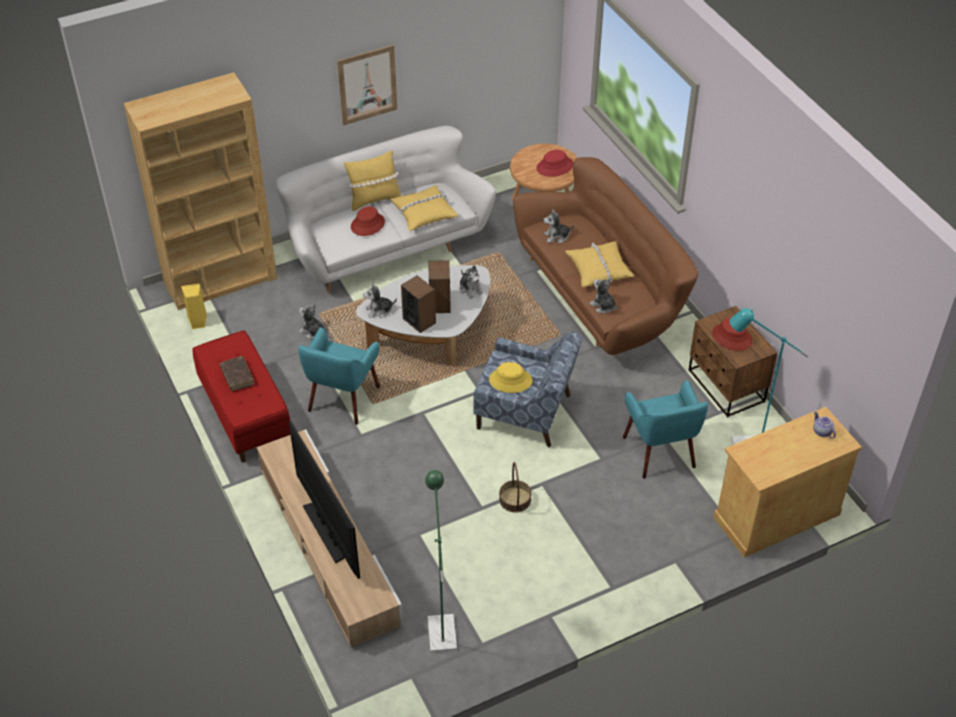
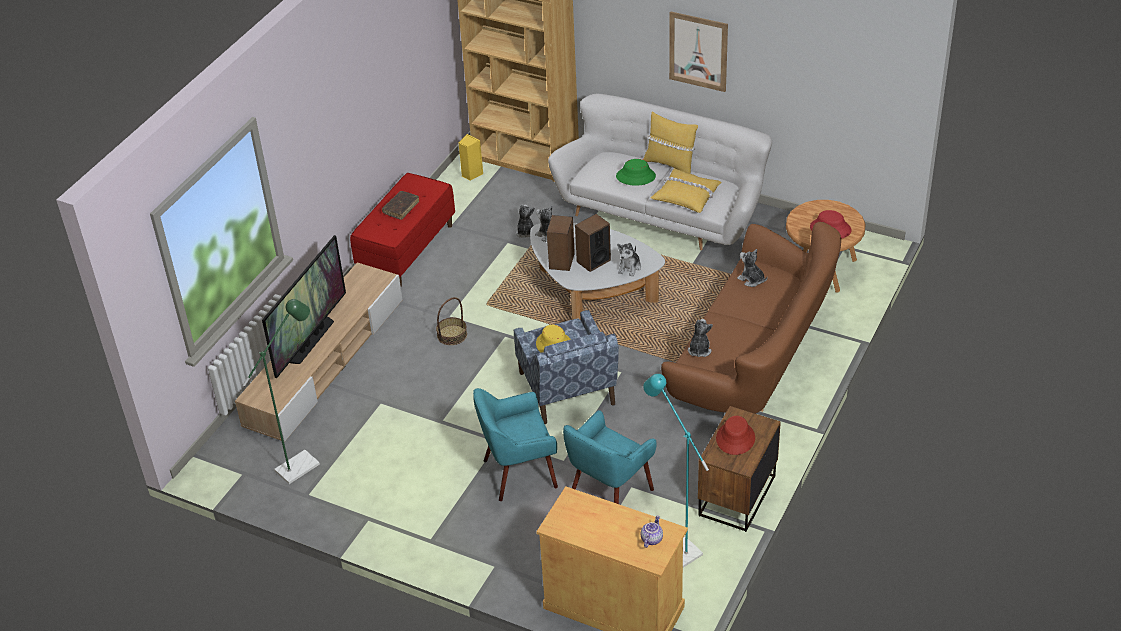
camera: 55 degrees right, 5 degrees down
(342, 399) = (474, 286): turquoise armchair -> turquoise armchair (518, 473)
(367, 224) = (635, 176): red hat -> green hat
(515, 499) = (467, 435): basket -> basket (452, 335)
(598, 269) = (742, 324): yellow pillow -> none

